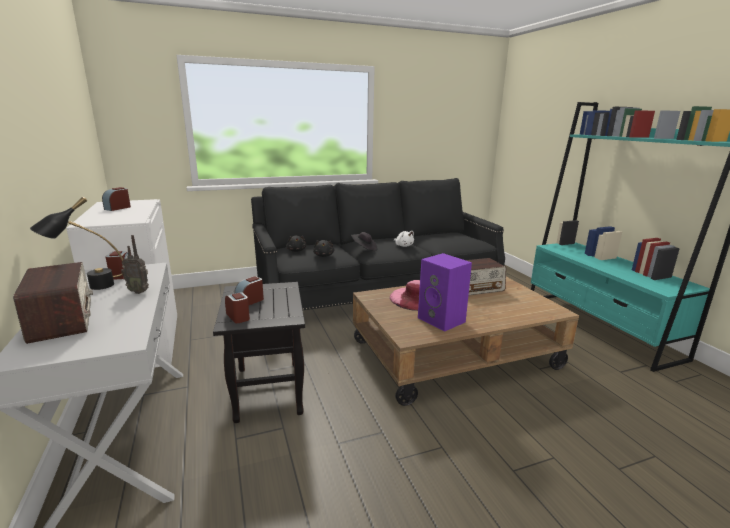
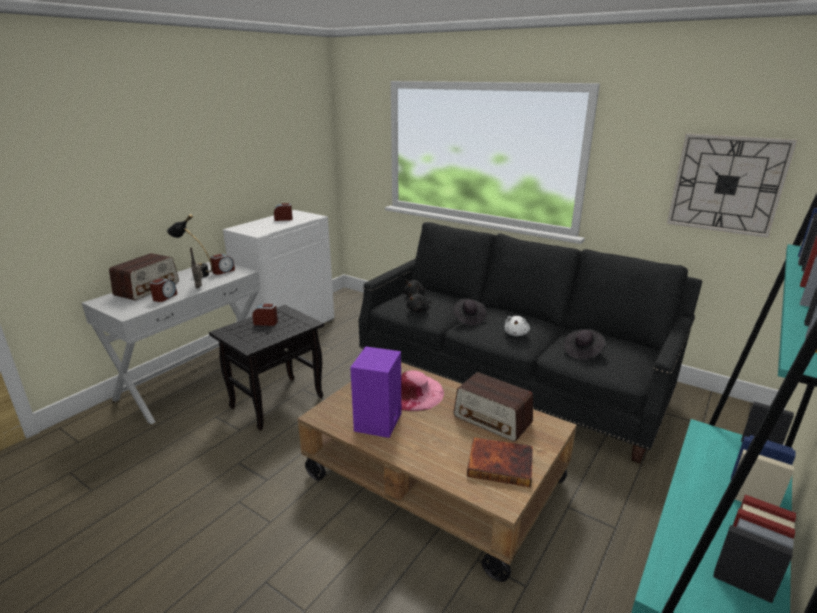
camera: 55 degrees right, 5 degrees up
(238, 316) = (236, 329): alarm clock -> alarm clock (165, 297)
(448, 241) = (582, 352): none -> black hat
(449, 130) = (726, 184): none -> wall clock
(522, 301) = (500, 464): none -> book

